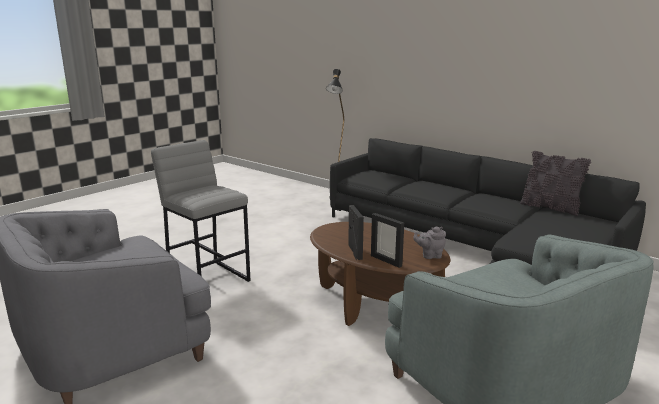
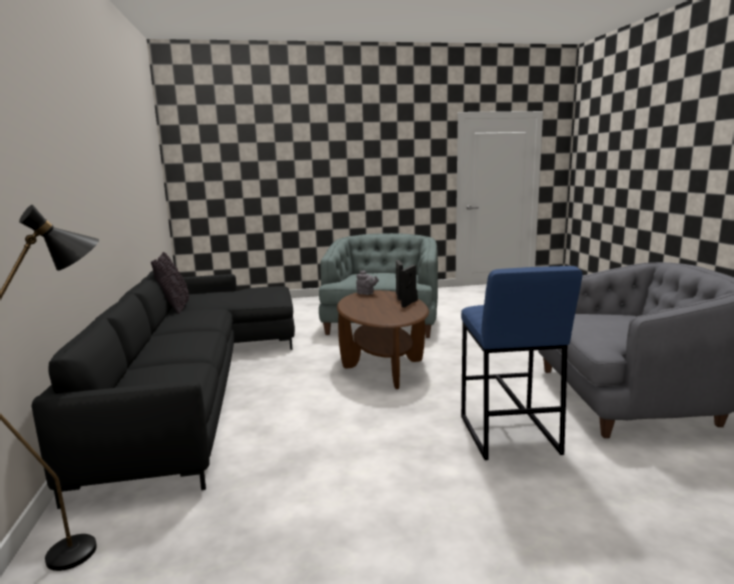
camera: 140 degrees left, 5 degrees down
(207, 278) = (509, 436): grey stool -> blue stool

